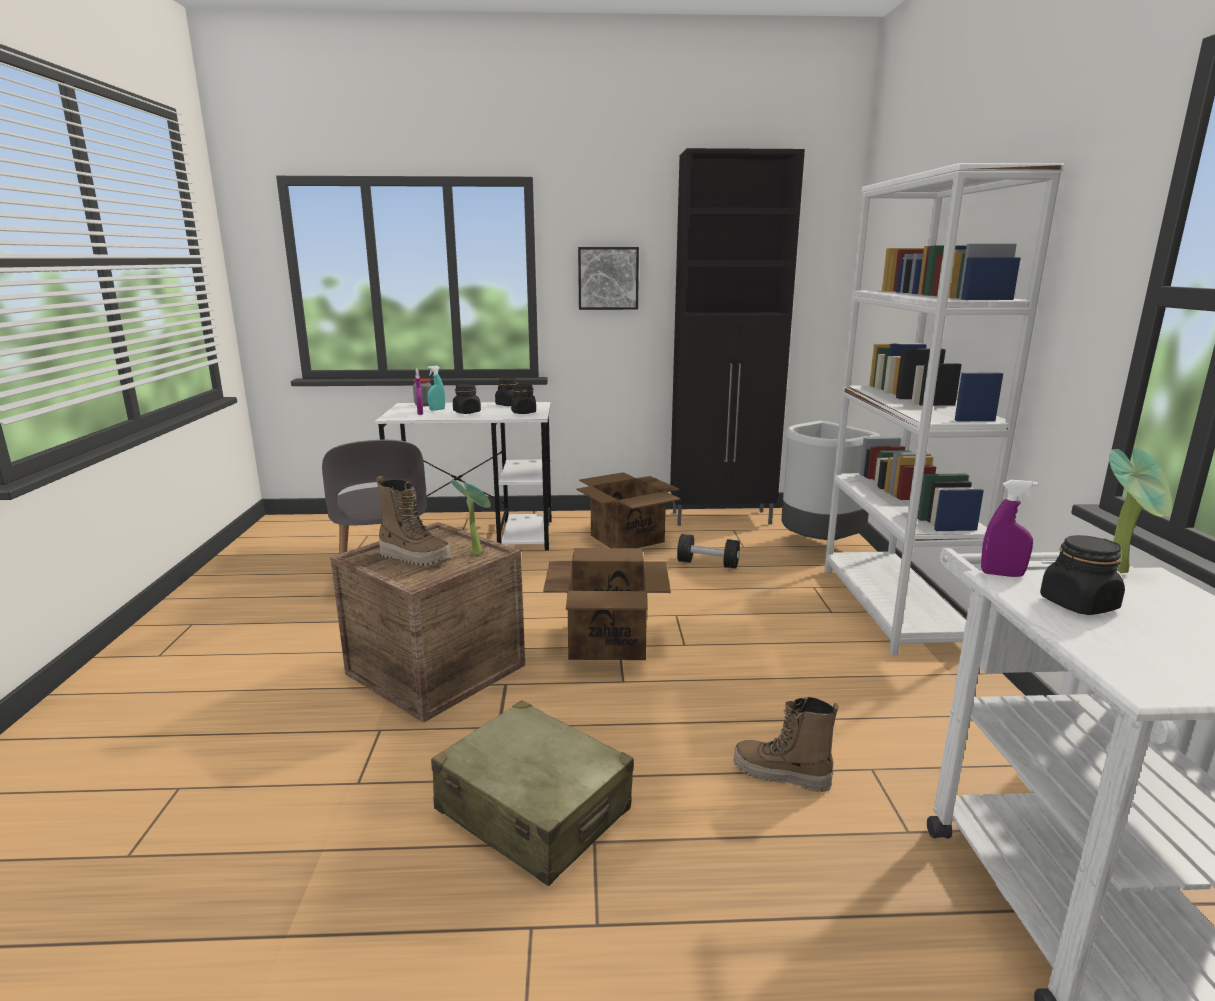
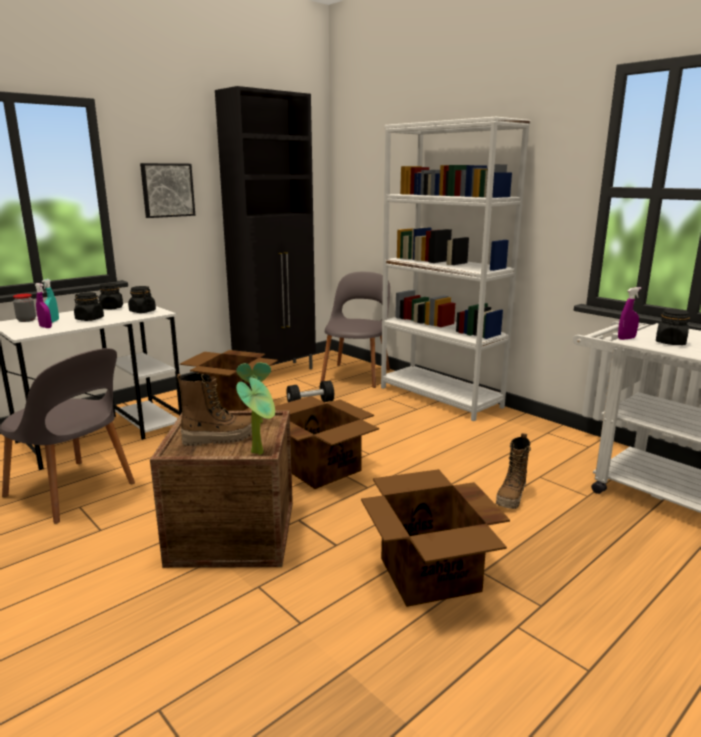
camera: 40 degrees left, 0 degrees up
(533, 810) = (429, 575): beige suitcase -> cardboard box
(781, 776) = (511, 497): boot -> boot turned 45 degrees counterclockwise
(818, 545) = (357, 374): grey trash can -> grey chair
(1121, 569) = (652, 326): potted plant -> potted plant (260, 451)

